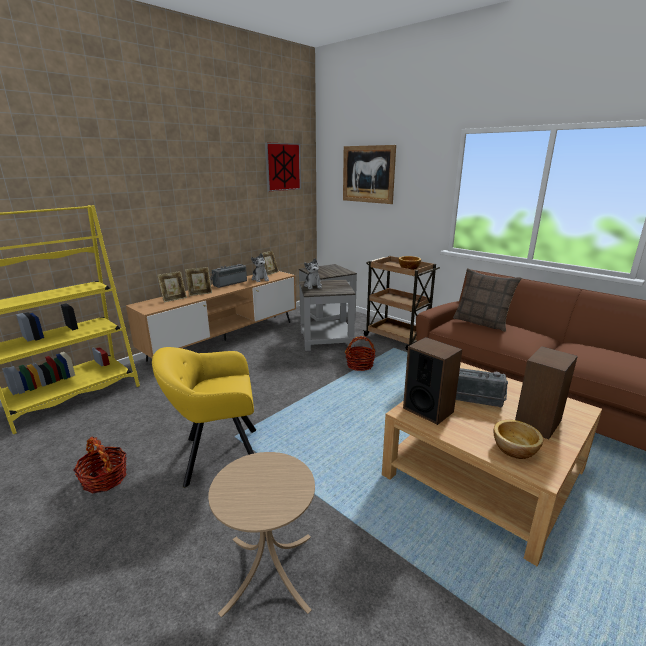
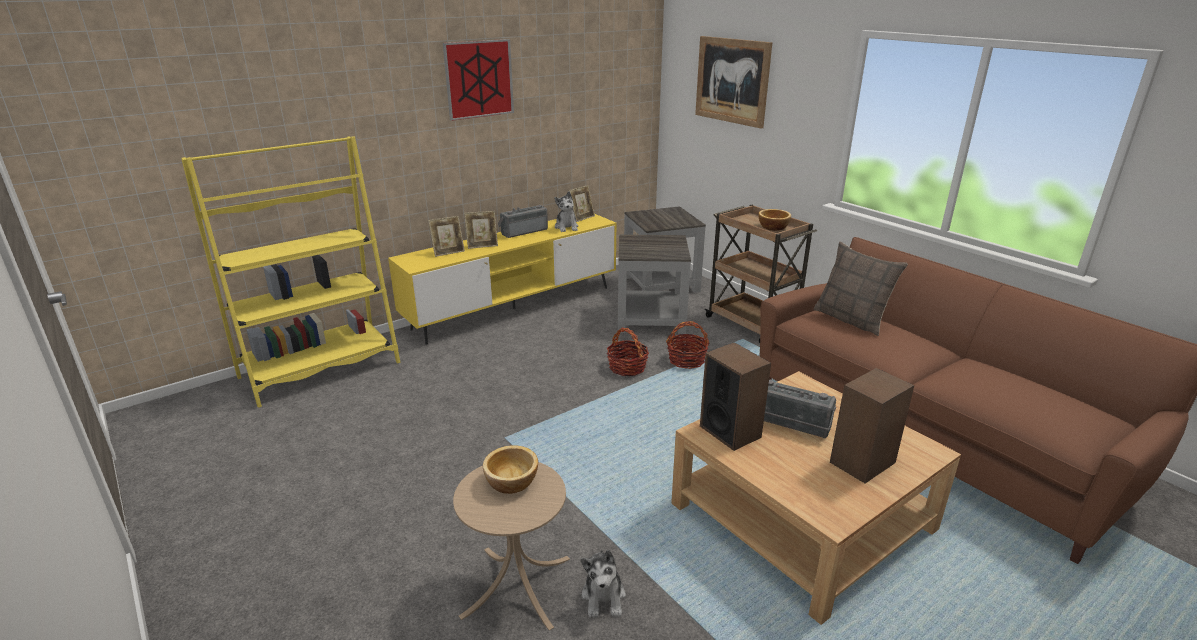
camera: 10 degrees right, 5 degrees up
(104, 479) = (354, 469): basket -> basket (627, 367)
(217, 455) = (481, 458): yellow armchair -> none
(225, 340) = (514, 308): brown tv stand -> yellow tv stand
(283, 167) = (610, 65): picture -> picture (479, 79)
(313, 286) = (635, 243): plush toy -> plush toy (604, 597)
(515, 449) = (816, 490): bowl -> bowl (512, 482)

